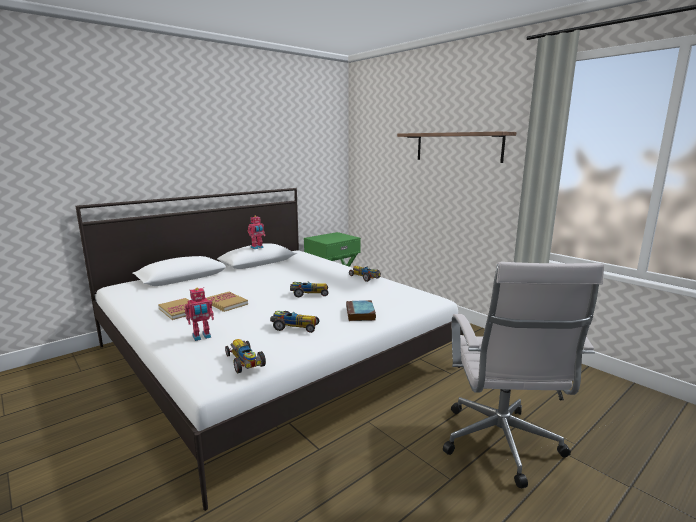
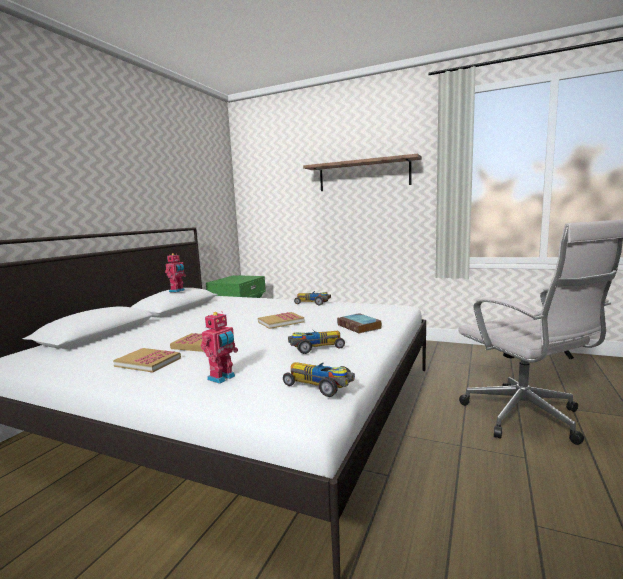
camera: 25 degrees left, 5 degrees down
(309, 294) = (281, 322): toy car -> book

